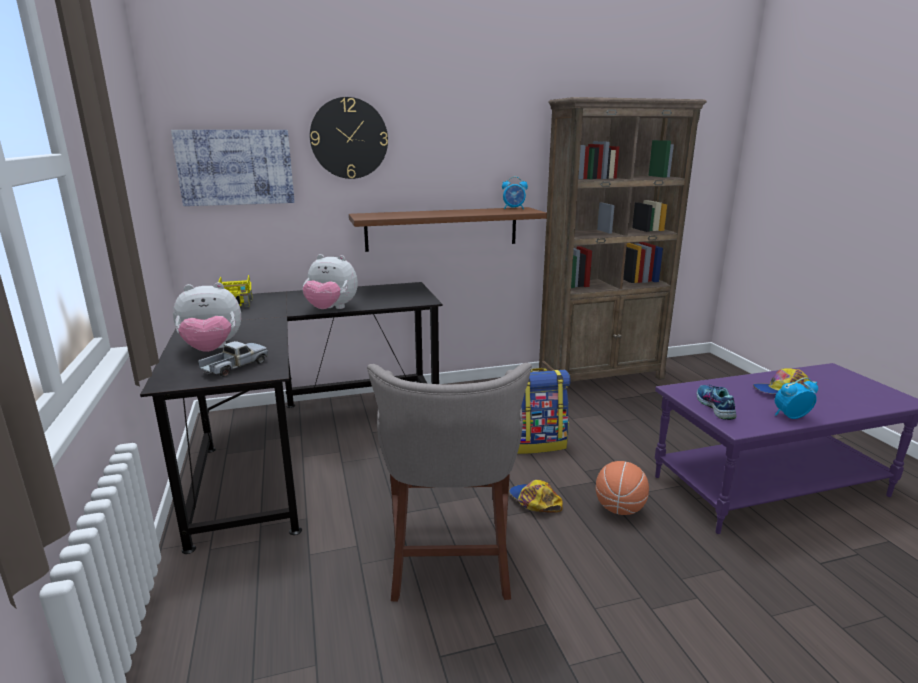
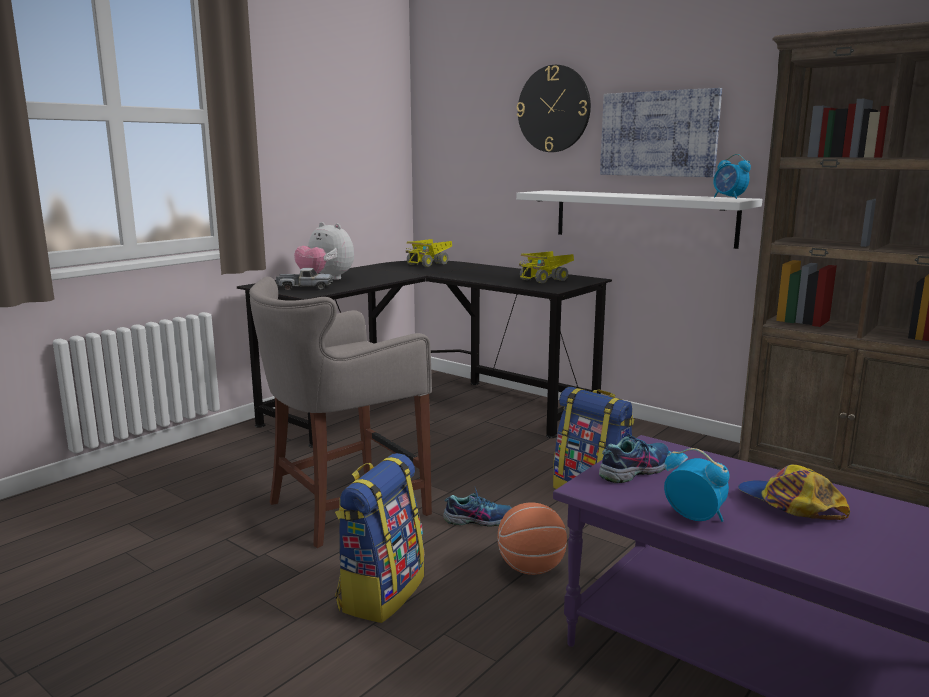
camera: 55 degrees right, 5 degrees down
(235, 167) = (461, 139): picture -> picture (658, 134)
(331, 309) = (465, 278): plush toy -> none
(388, 294) = (545, 279): none -> toy truck
(442, 229) = (643, 217): brown shelf -> white shelf
(534, 501) = (478, 519): cap -> shoe
(609, 588) = (380, 592): none -> backpack

